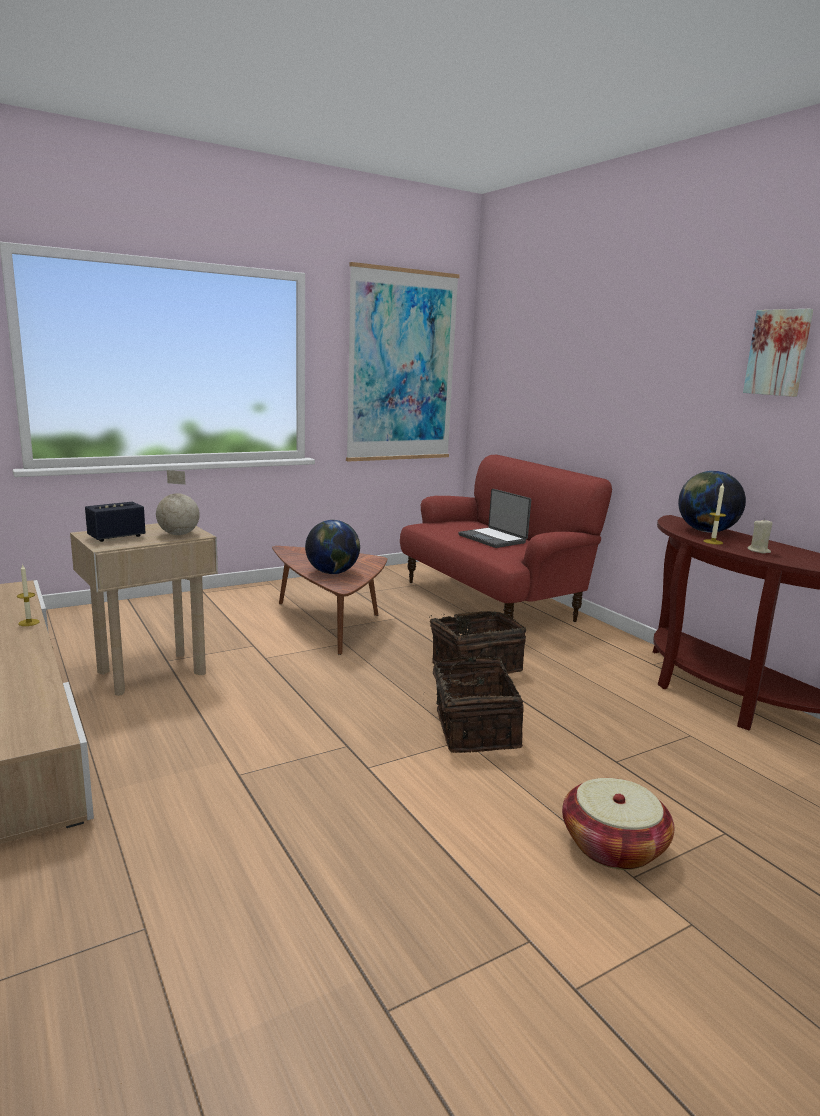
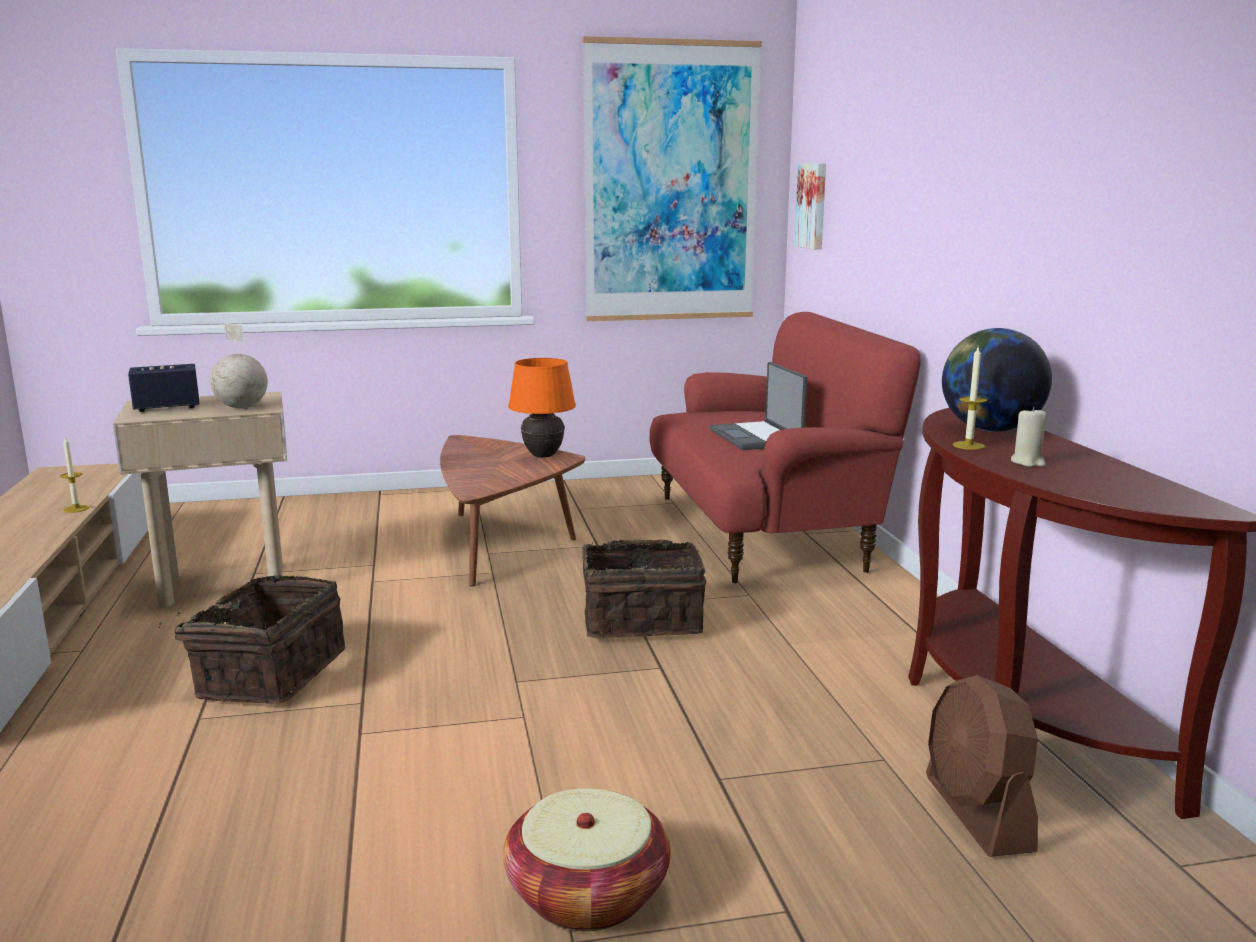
camera: 20 degrees right, 0 degrees up
(332, 572) = (484, 472): globe -> none
(358, 558) = (543, 456): none -> orange table lamp
(472, 729) = (550, 704): basket -> basket (268, 675)
(763, 759) = (977, 813): none -> brown fan
(779, 352) = (1107, 123): picture -> picture (813, 206)

